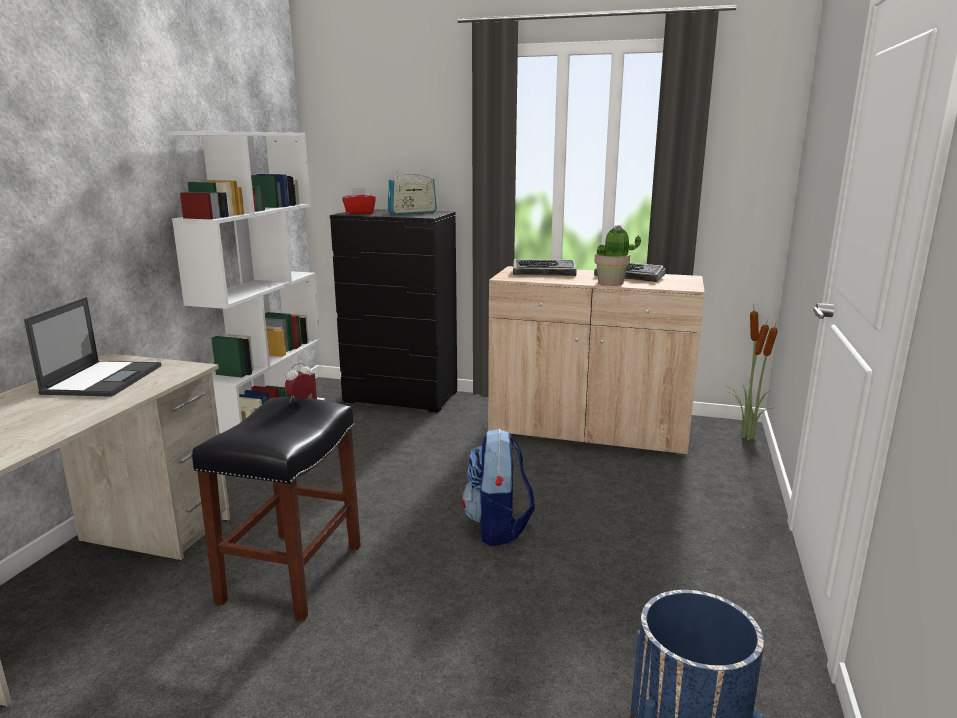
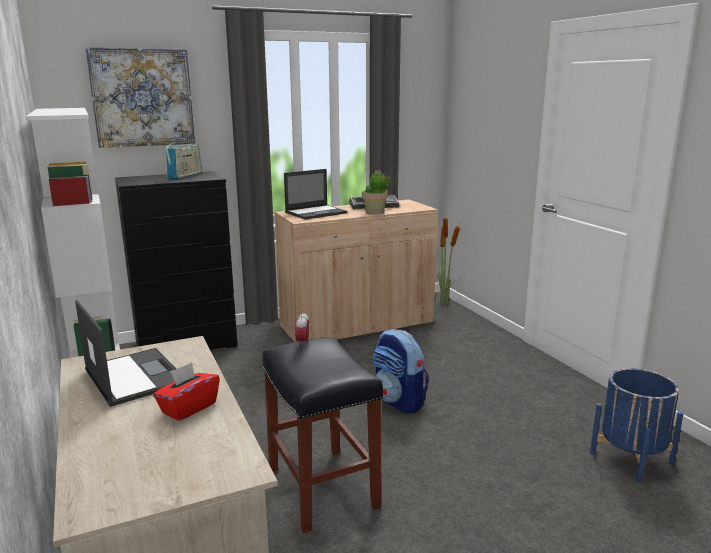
camera: 40 degrees left, 0 degrees up
(359, 213) = (141, 181): red tissue box -> red tissue box (188, 408)
(390, 126) = (142, 98): none -> picture
(545, 273) = (316, 212): keyboard -> laptop

